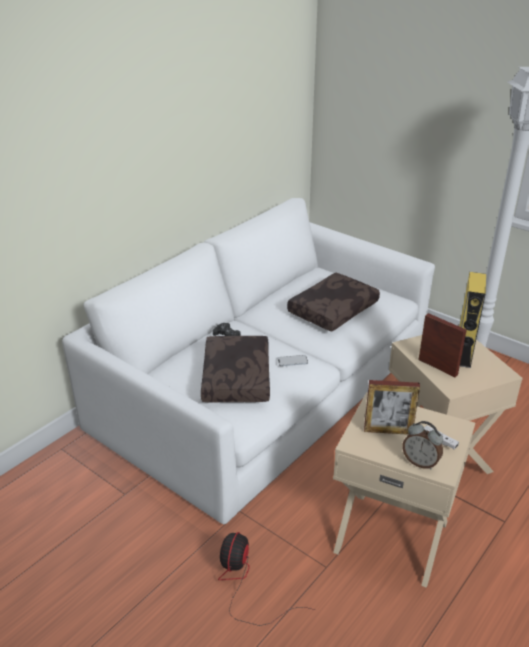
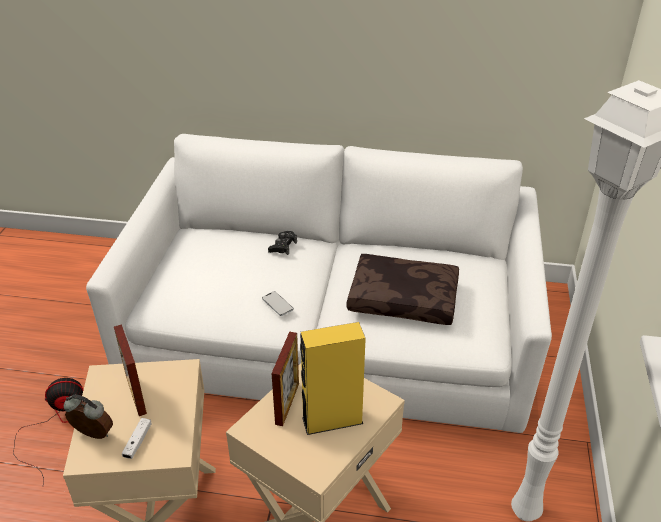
camera: 60 degrees right, 5 degrees up
(238, 378) = (220, 279): brown pillow -> none
(420, 462) = (92, 435): alarm clock -> alarm clock turned 105 degrees clockwise

